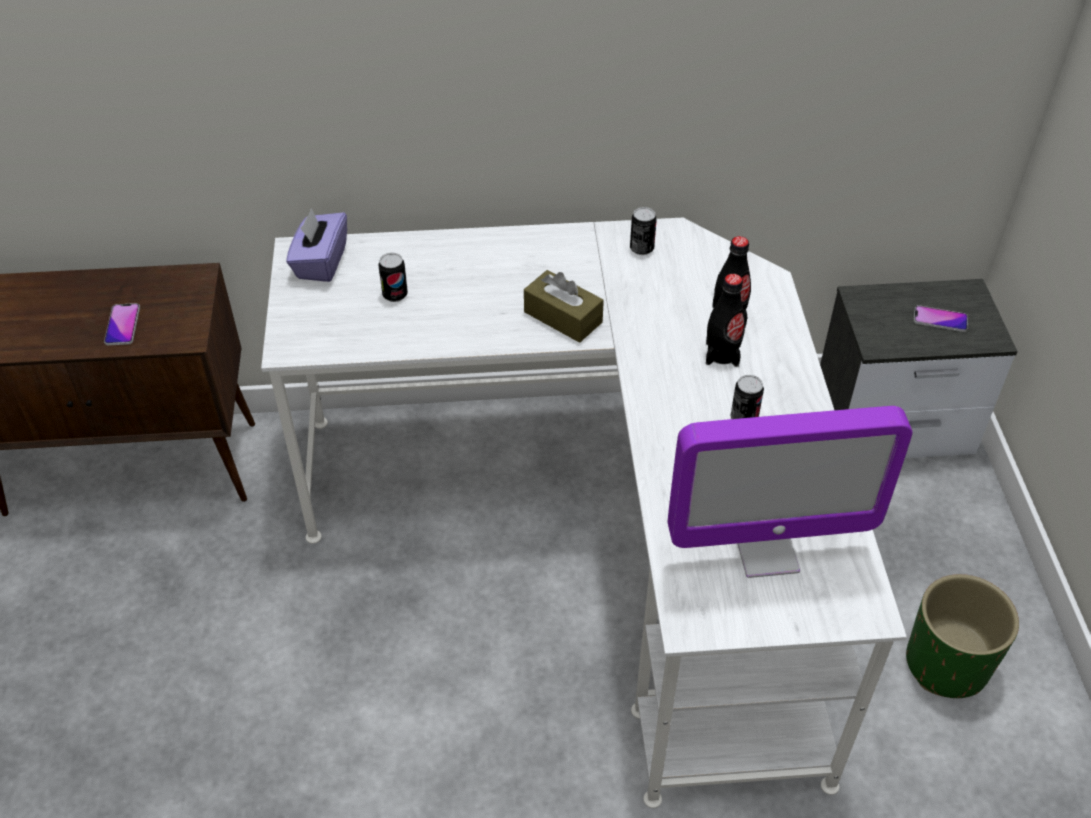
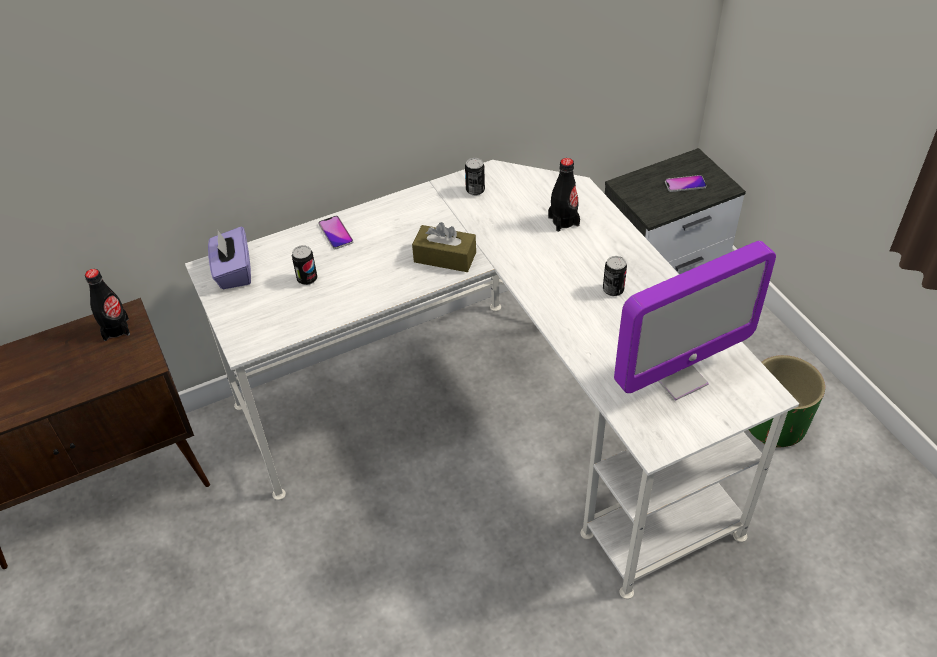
camera: 20 degrees left, 0 degrees up
(122, 325) = (85, 371): phone -> phone (335, 233)
(722, 354) = (573, 249): black bottle -> black bottle (116, 329)

